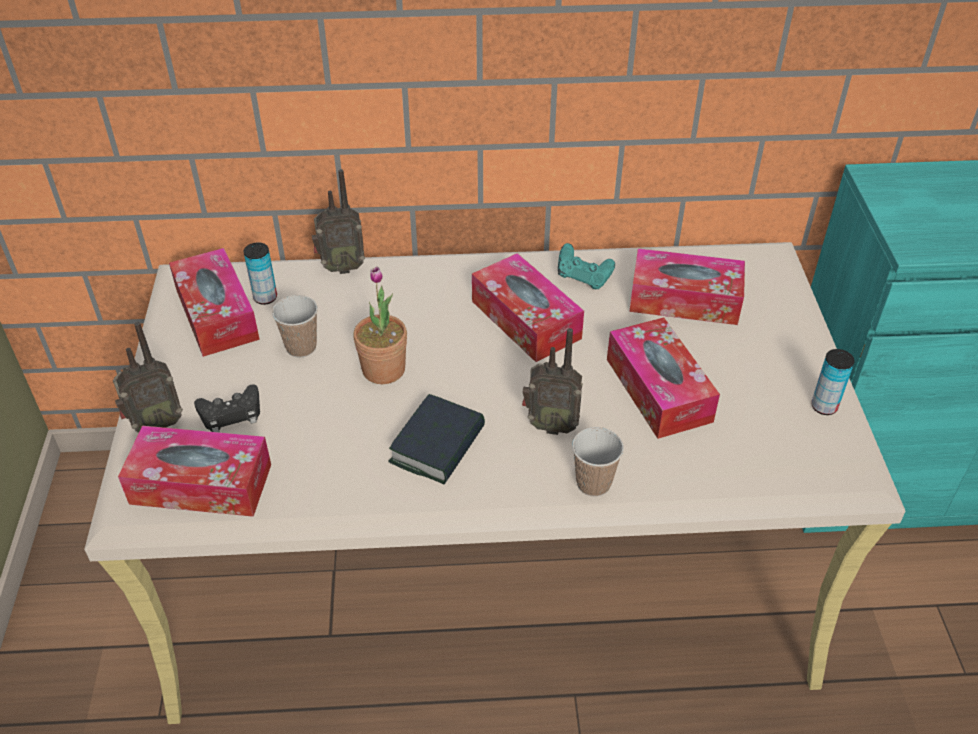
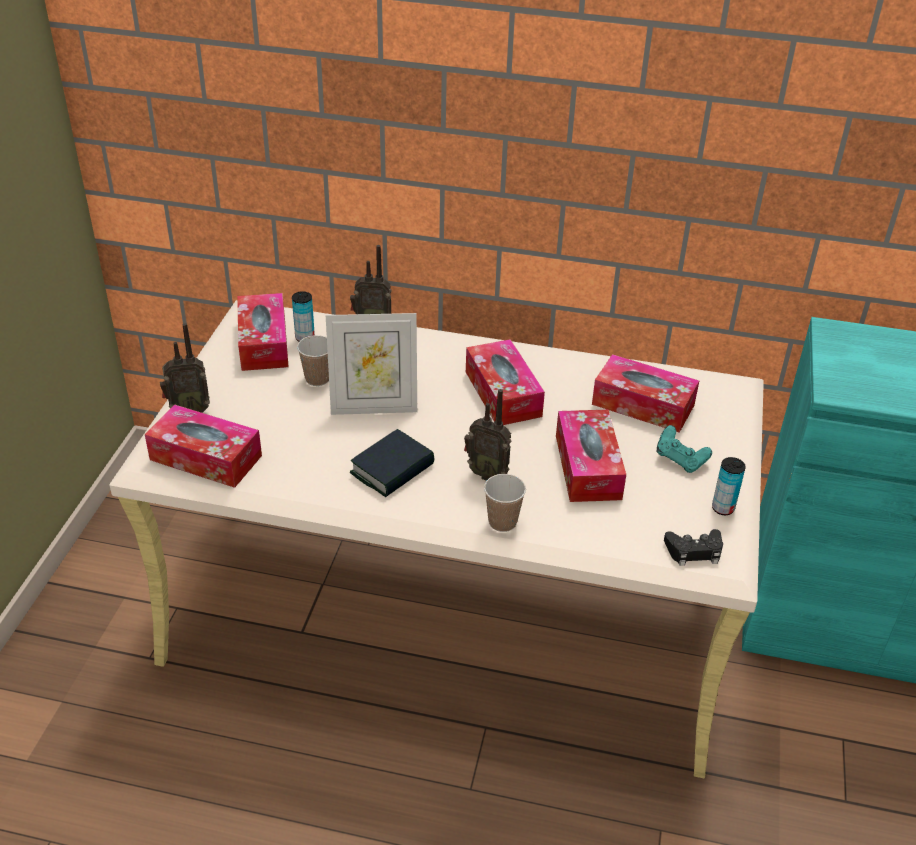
camera: 15 degrees right, 5 degrees down
(231, 414) = (246, 415): black game controller -> black game controller (694, 551)
(383, 369) = (374, 407): potted plant -> picture frame
(583, 278) = (565, 372): turquoise game controller -> turquoise game controller (680, 460)

